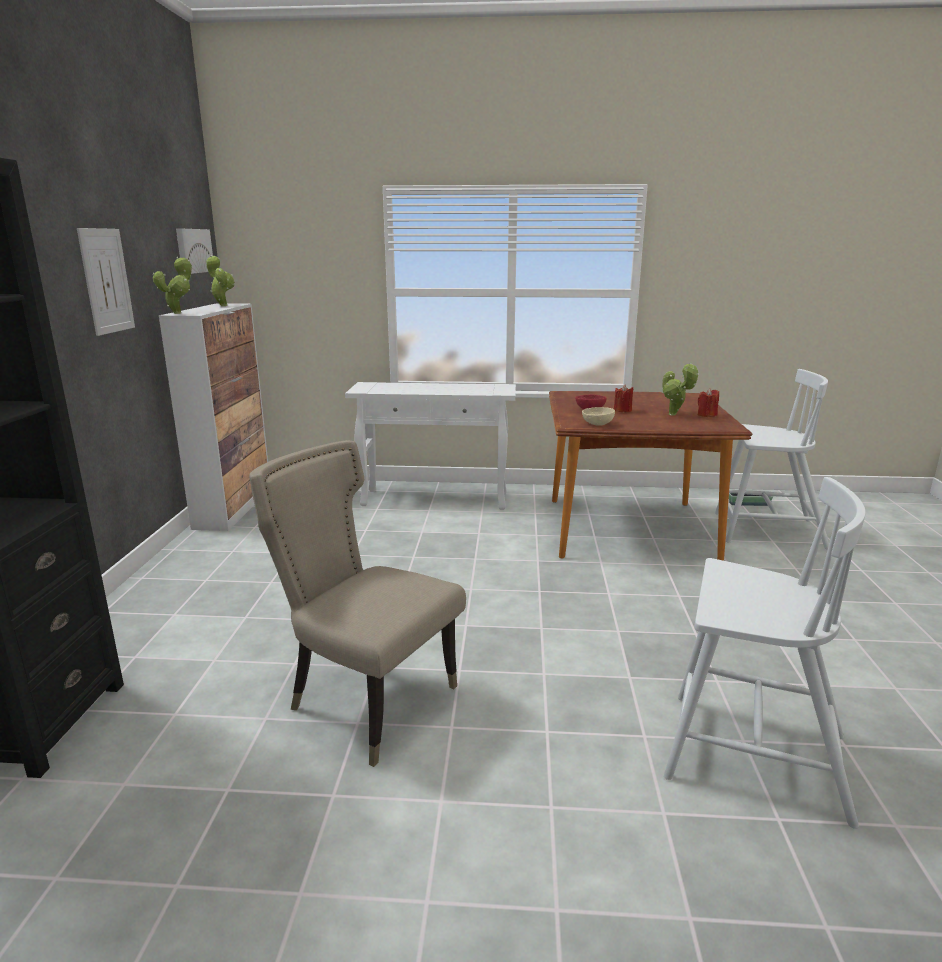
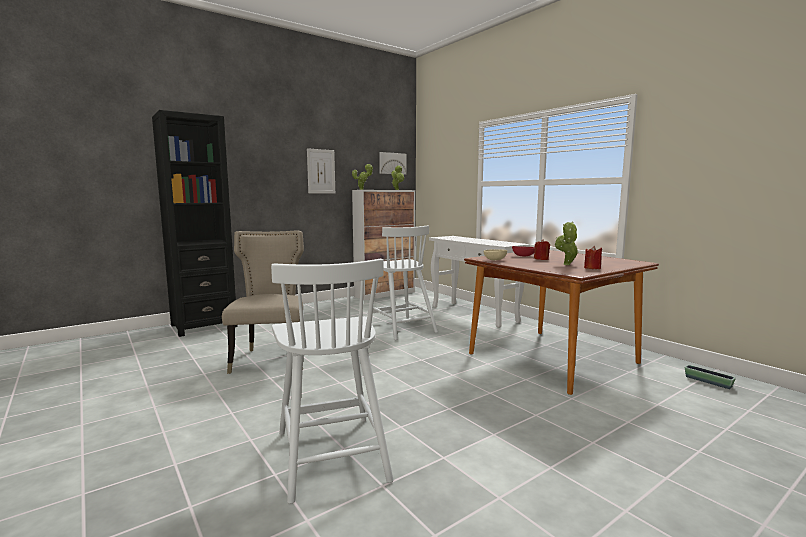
camera: 50 degrees right, 10 degrees down
(766, 530) = (672, 398): white chair -> white chair (400, 327)

